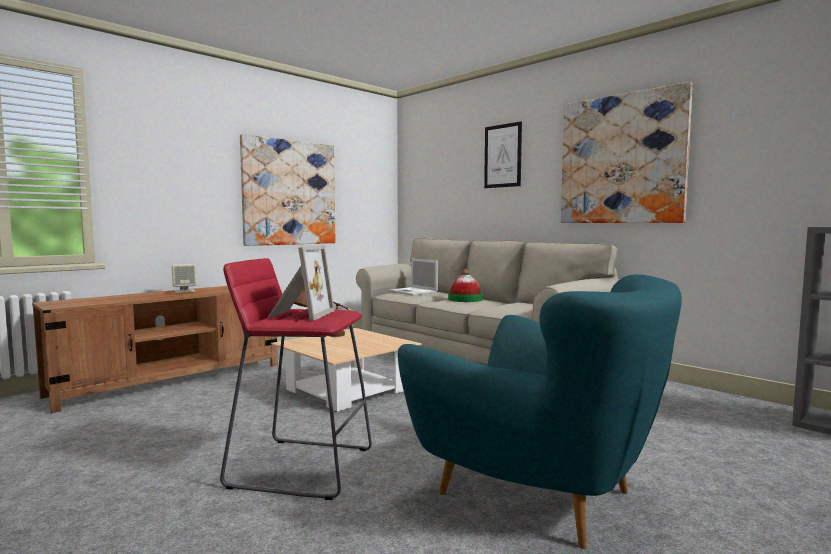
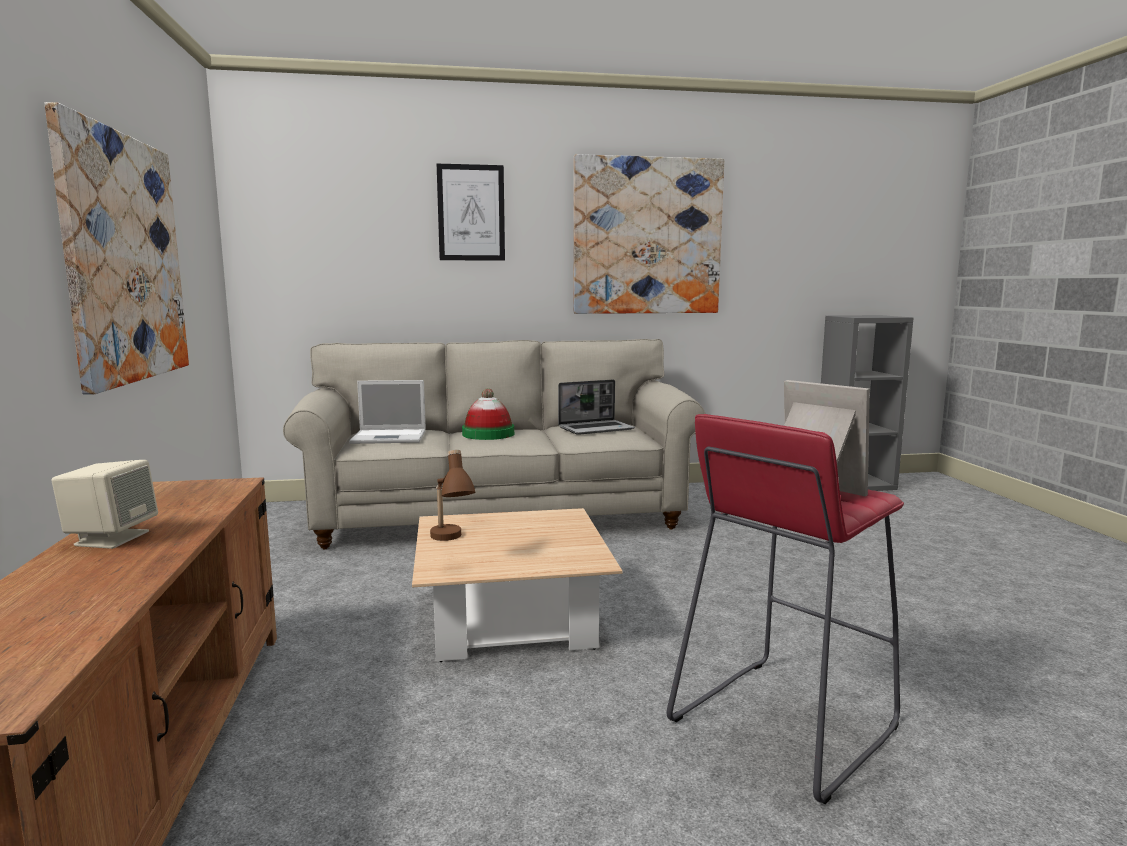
camera: 55 degrees left, 5 degrees up
(522, 305) = (596, 429): none -> laptop
(539, 494) = (927, 615): turquoise armchair -> none

